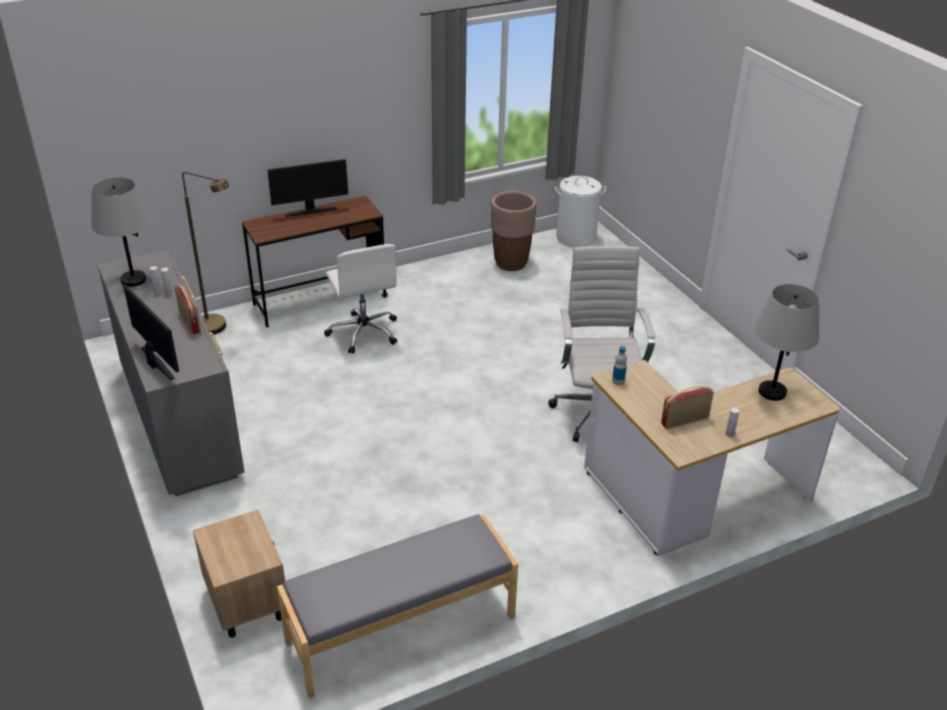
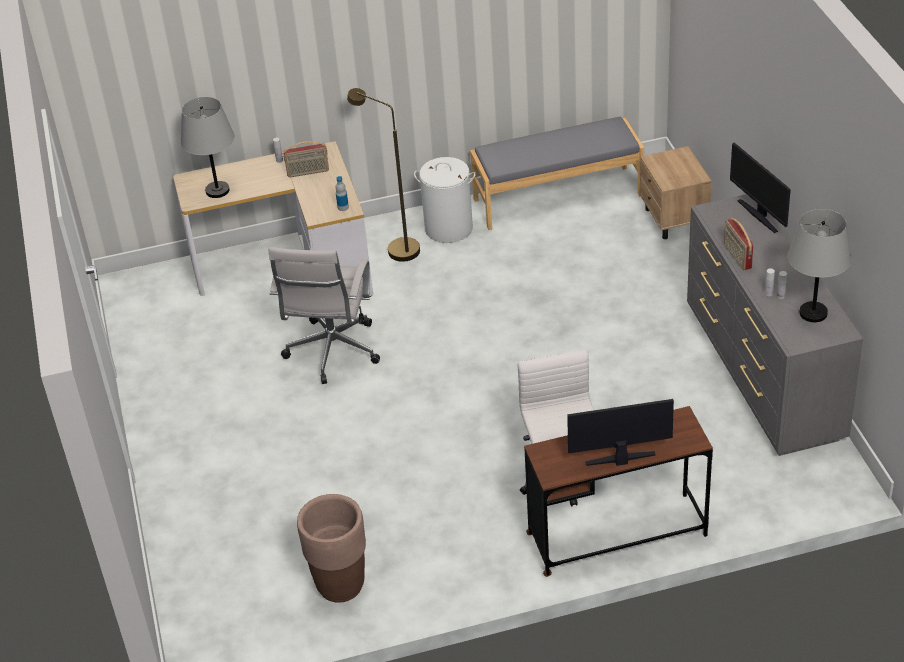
camera: 165 degrees left, 5 degrees up
(218, 328) = (746, 498): brown floor lamp -> brown floor lamp (396, 249)
(575, 237) = (222, 635): white laundry basket -> white laundry basket (449, 228)

